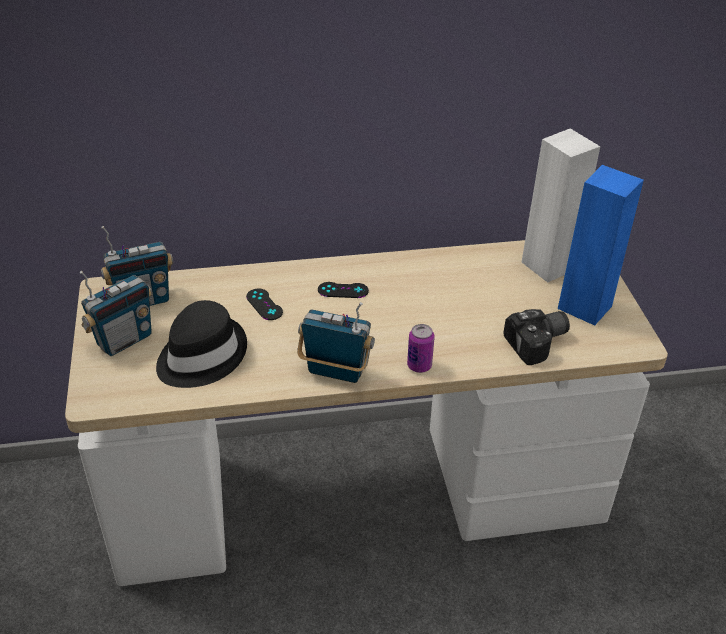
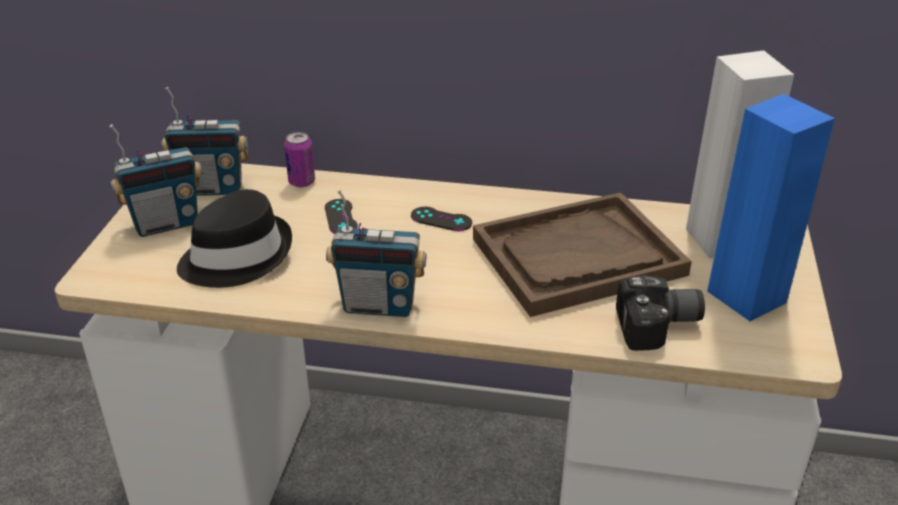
camera: 20 degrees right, 5 degrees down
(336, 372) = (379, 305): radio -> radio turned 150 degrees clockwise
(419, 366) = (486, 320): can -> can (302, 182)
(458, 301) = (577, 257): none -> brown tray

